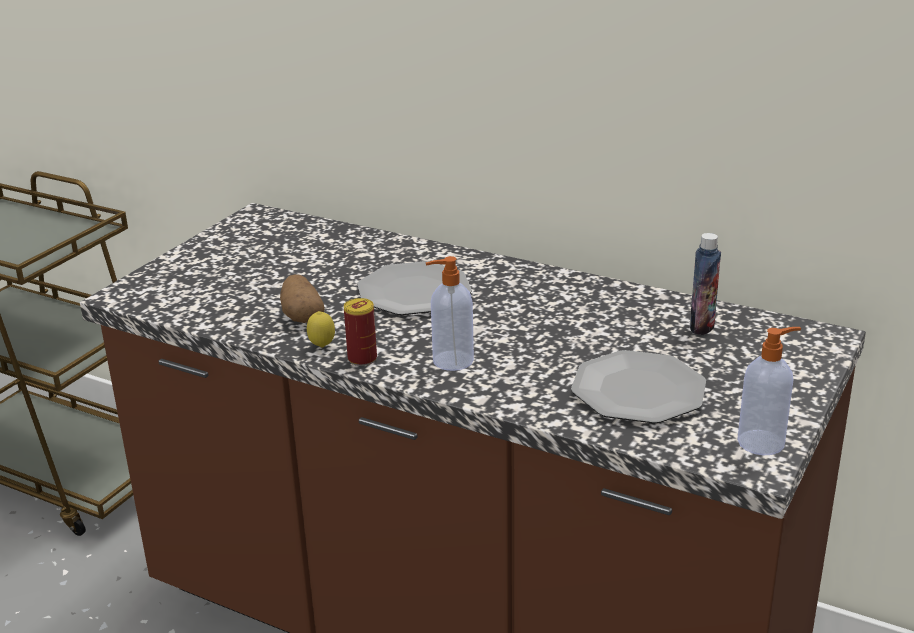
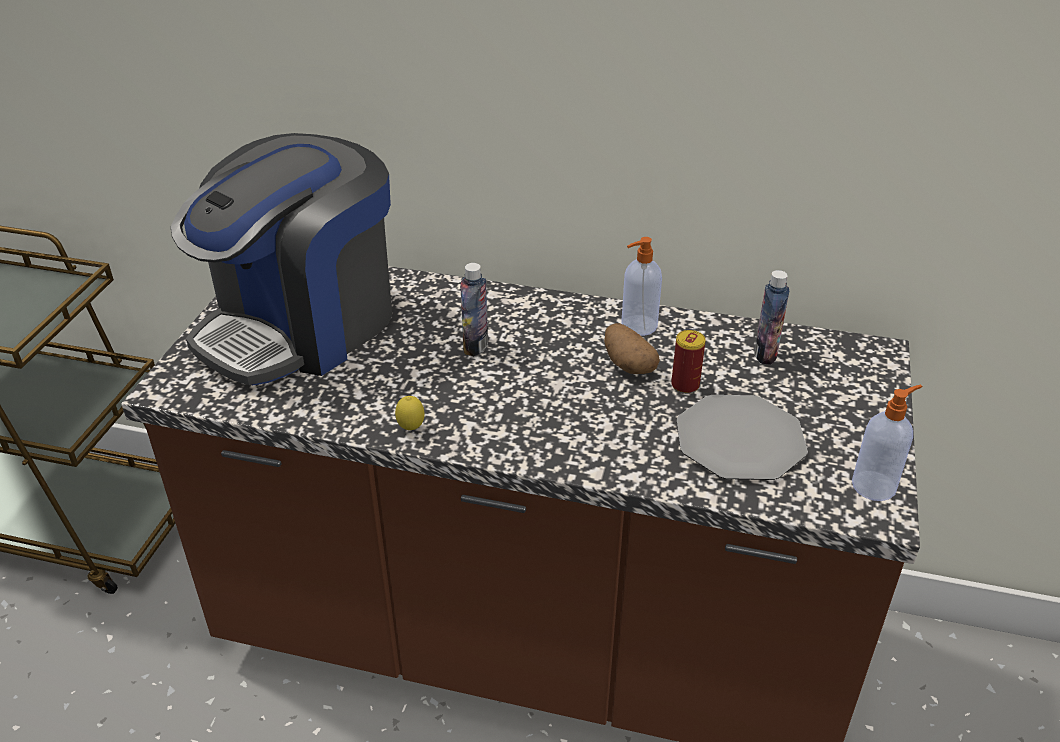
camera: 15 degrees left, 10 degrees up
(261, 262) = (301, 326): none -> coffee machine
(302, 316) = (373, 391): potato -> potato (627, 364)
(362, 359) = (458, 438): can -> can (685, 385)
(414, 292) = (475, 346): plate -> bottle
(451, 361) = (548, 429): soap dispenser -> soap dispenser (637, 326)

